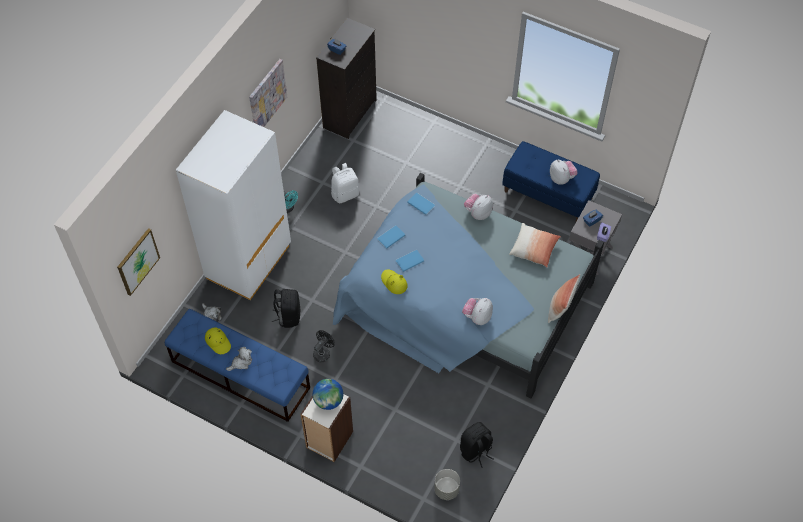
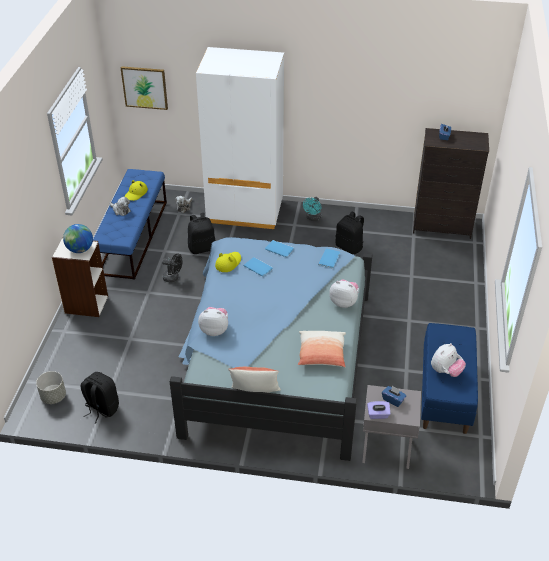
camera: 70 degrees right, 15 degrees down
(267, 96) = (348, 101): picture -> none
(345, 194) = (349, 247): white backpack -> black backpack

